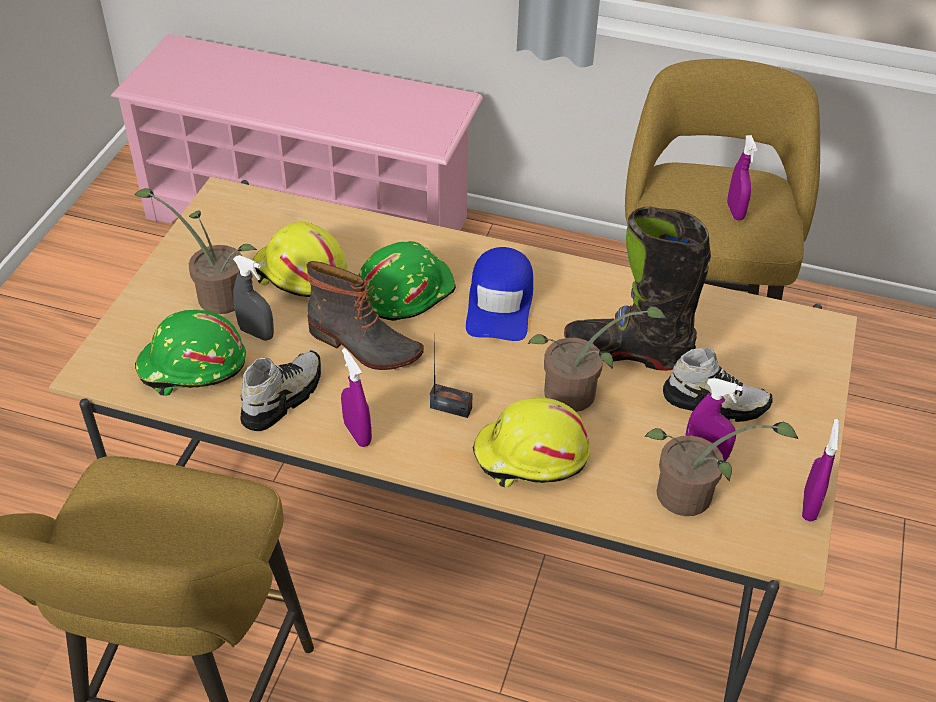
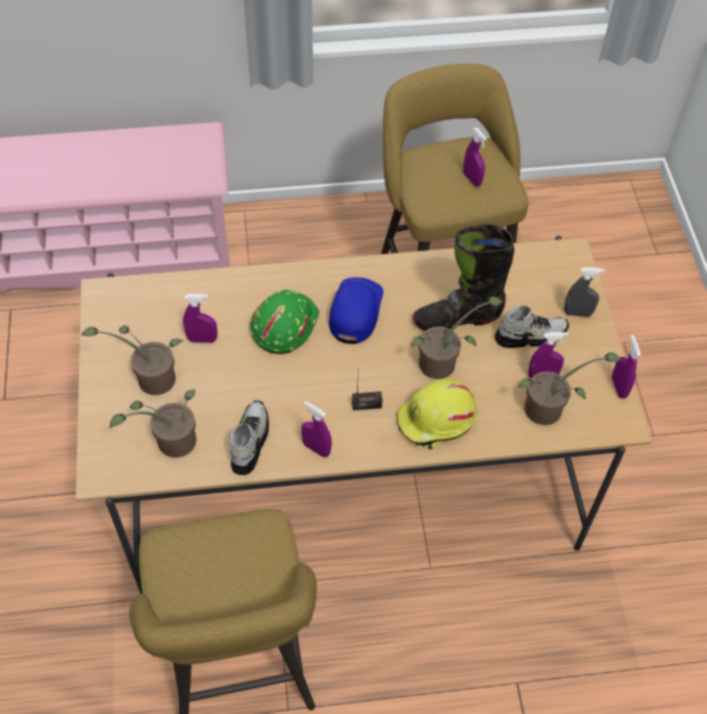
camera: 25 degrees left, 10 degrees up
(192, 367) = (170, 443): green hard hat -> potted plant
(256, 333) = (200, 398): grey spray bottle -> grey spray bottle (577, 313)
(300, 274) = (202, 339): yellow hard hat -> purple spray bottle
(363, 346) = (281, 380): boot -> none
(500, 303) = (355, 311): blue cap -> blue cap turned 150 degrees counterclockwise

